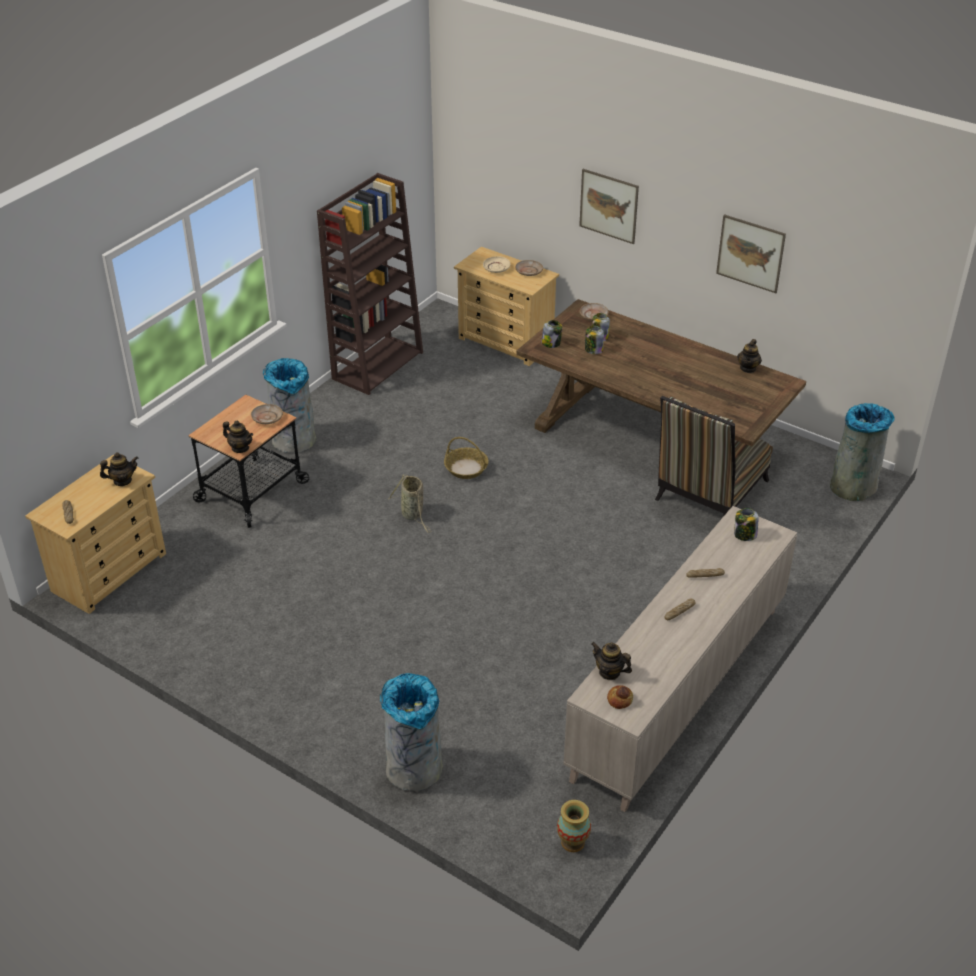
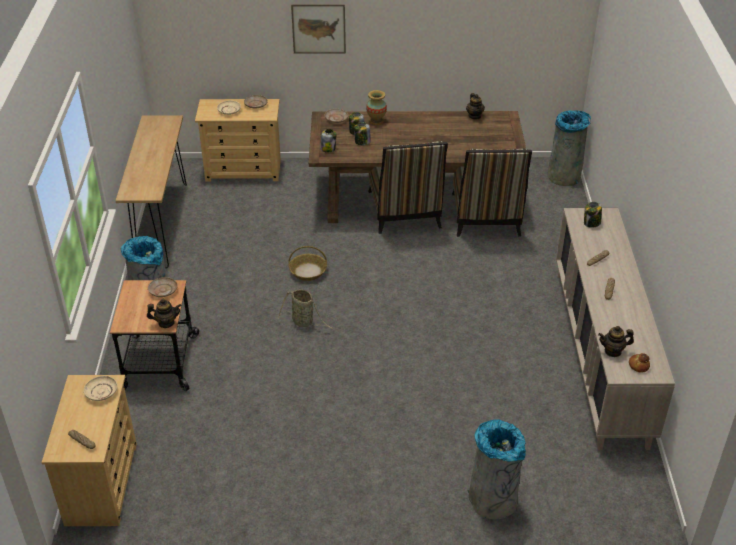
camera: 35 degrees left, 0 degrees up
(122, 481) = (101, 392): teapot -> beige plate
(377, 365) = (162, 224): brown bookcase -> brown console table
(572, 842) = (641, 488): vase -> vase (376, 121)
(625, 451) = (404, 213): none -> chair
(750, 253) = (448, 30): picture -> none

